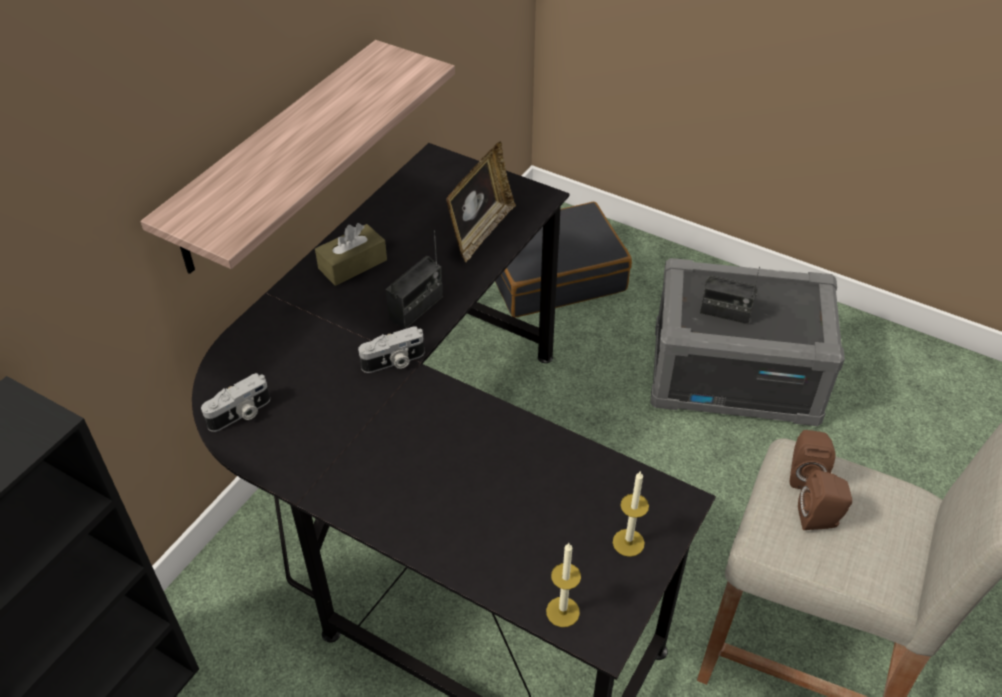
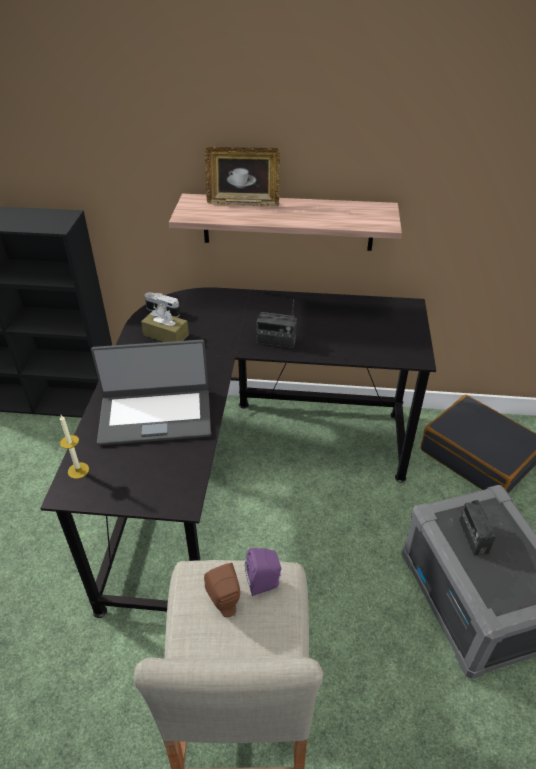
camera: 65 degrees right, 5 degrees down
(352, 264) = (293, 308): brown tissue box -> brown tissue box (166, 335)
(394, 362) = (228, 347): camera -> none
(480, 232) = (361, 344): picture frame -> picture frame (243, 202)
(495, 489) = (155, 415): none -> laptop
(628, 542) = (140, 486): candle -> none
(804, 474) = (265, 583): brown speaker -> purple speaker

